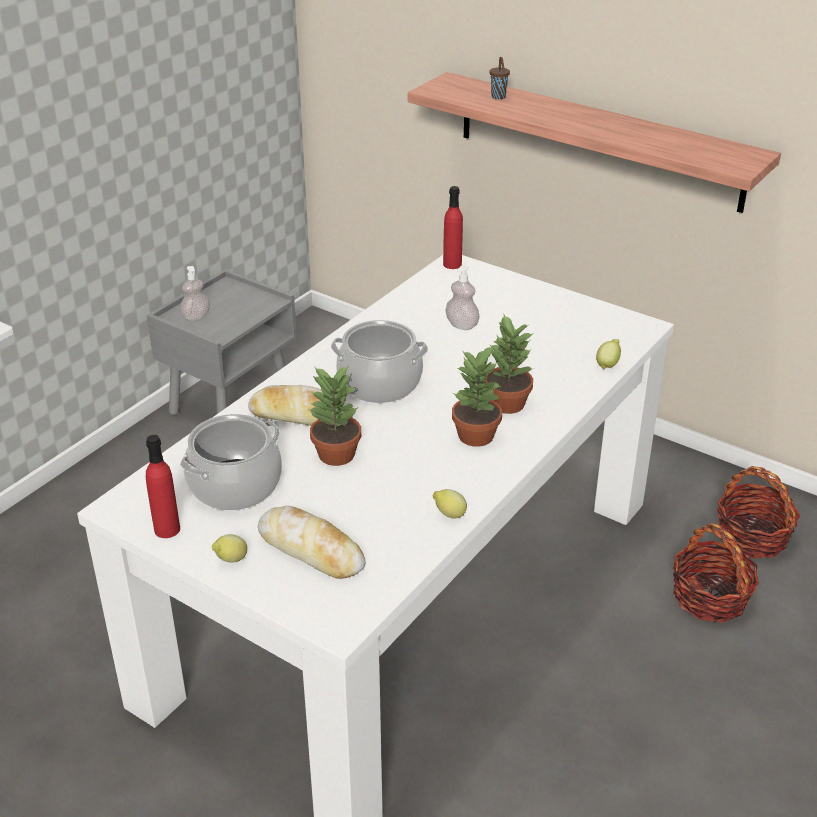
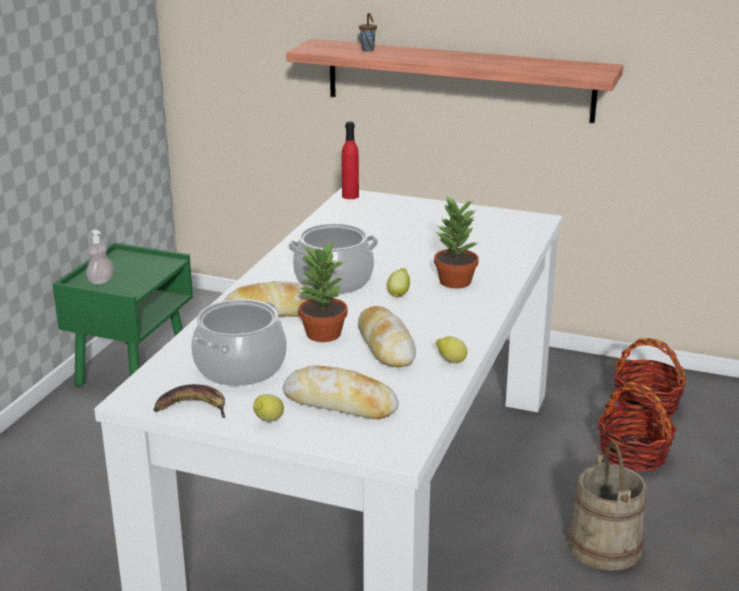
camera: 15 degrees left, 10 degrees down
(167, 529) = (192, 407): red bottle -> banana
(231, 400) = (133, 368): grey nightstand -> green nightstand
(392, 480) = (385, 345): none -> bread
(462, 325) = (383, 235): soap dispenser -> none
(477, 436) = (442, 306): potted plant -> none
(608, 364) = (524, 246): lemon -> lemon (399, 294)
(630, 706) = (605, 546): none -> beige bucket

